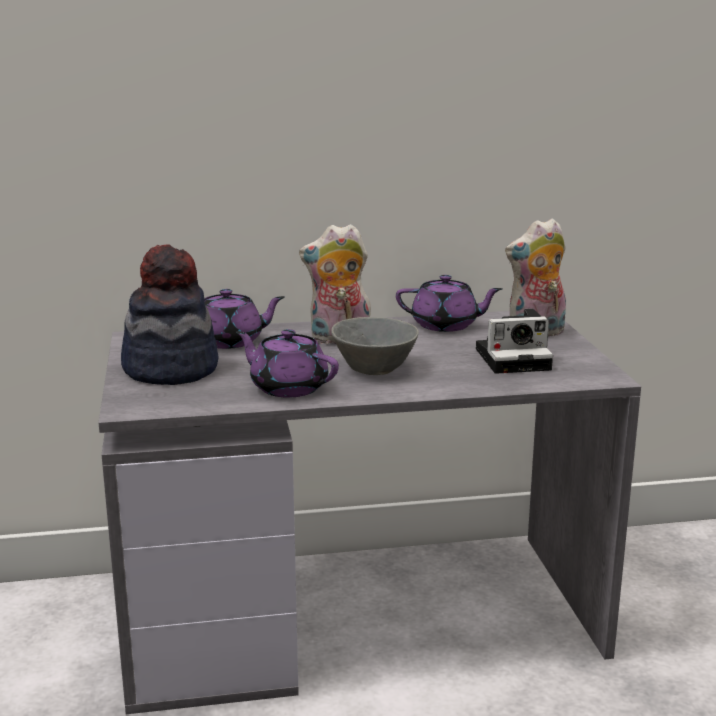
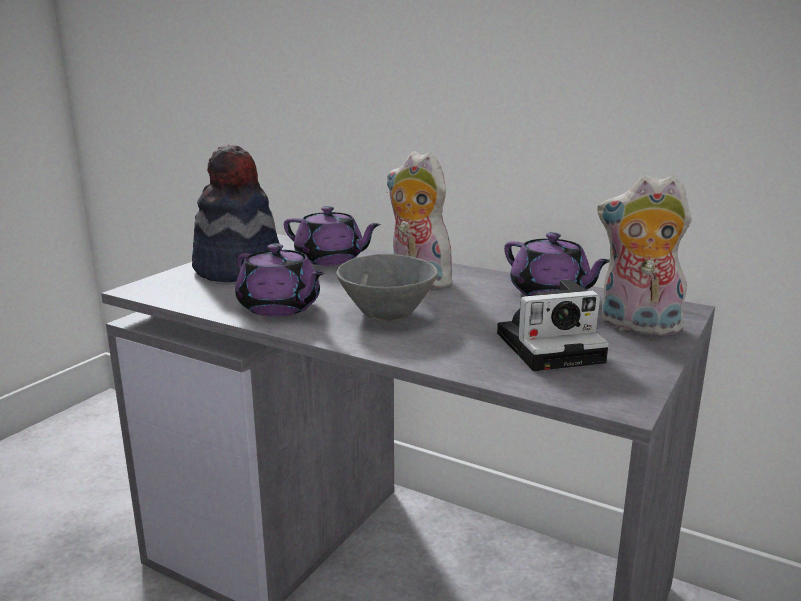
camera: 40 degrees right, 0 degrees up
(288, 387) = (280, 308): purple teapot -> purple teapot turned 150 degrees clockwise
(515, 359) = (552, 346): camera -> camera turned 45 degrees counterclockwise

